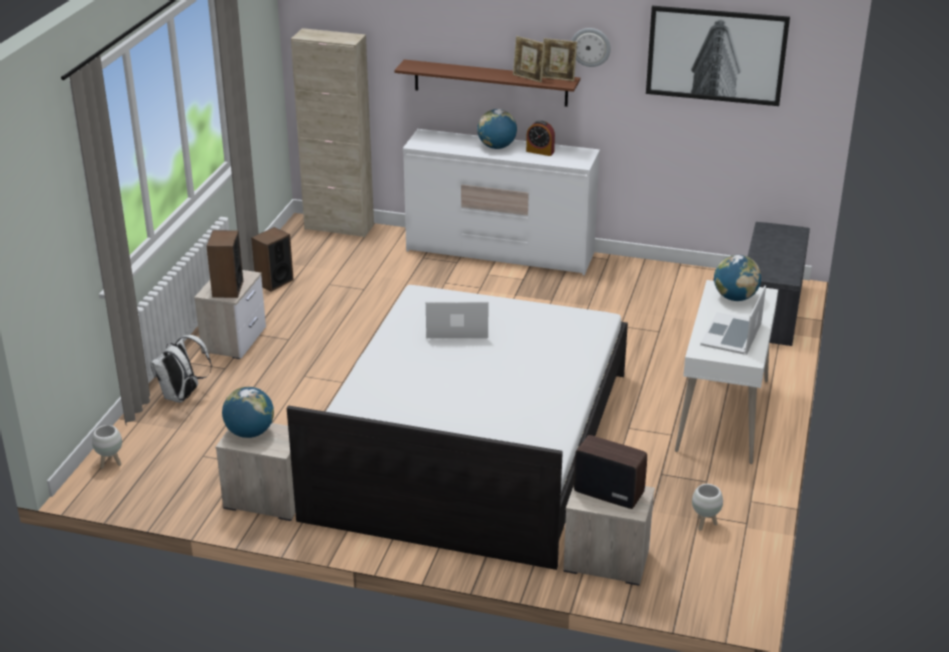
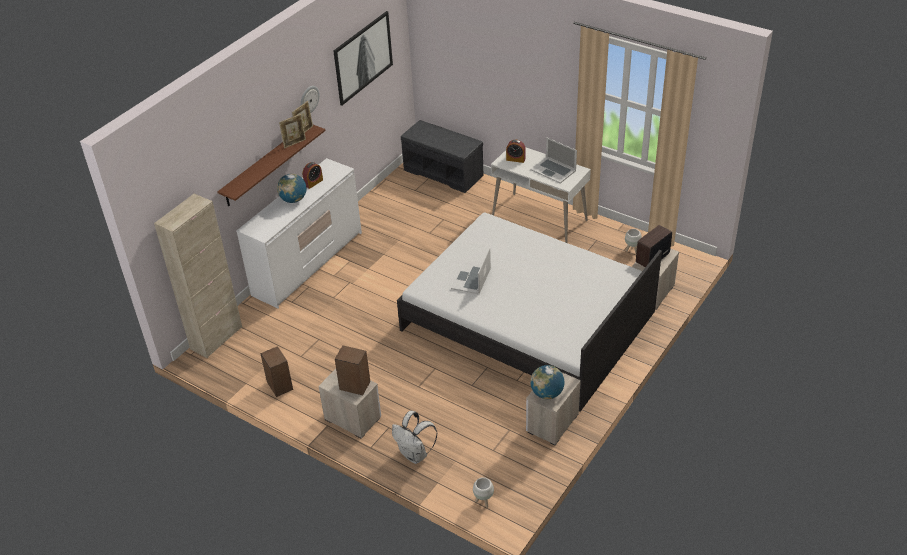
camera: 70 degrees left, 10 degrees up
(735, 298) = (515, 159): globe -> alarm clock

